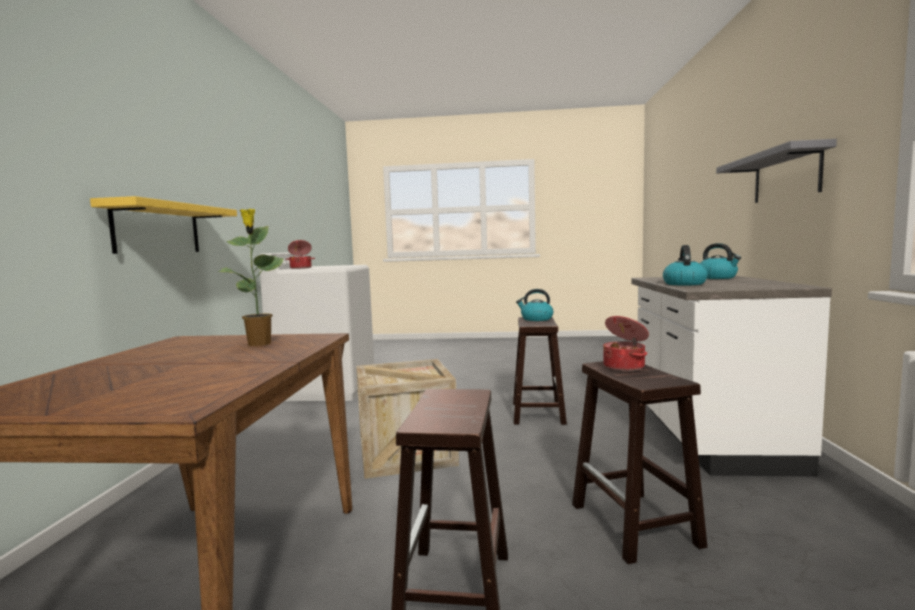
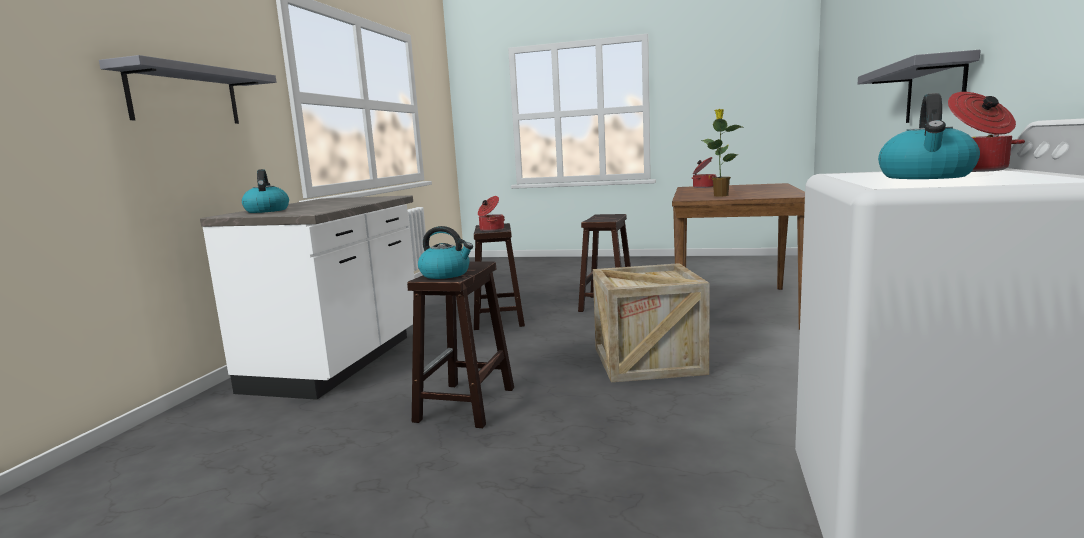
camera: 170 degrees left, 5 degrees up
(155, 401) = (703, 187): none -> cooking pot
(157, 229) = (934, 92): yellow shelf -> grey shelf
(684, 284) = (362, 201): kettle -> kettle (926, 176)

